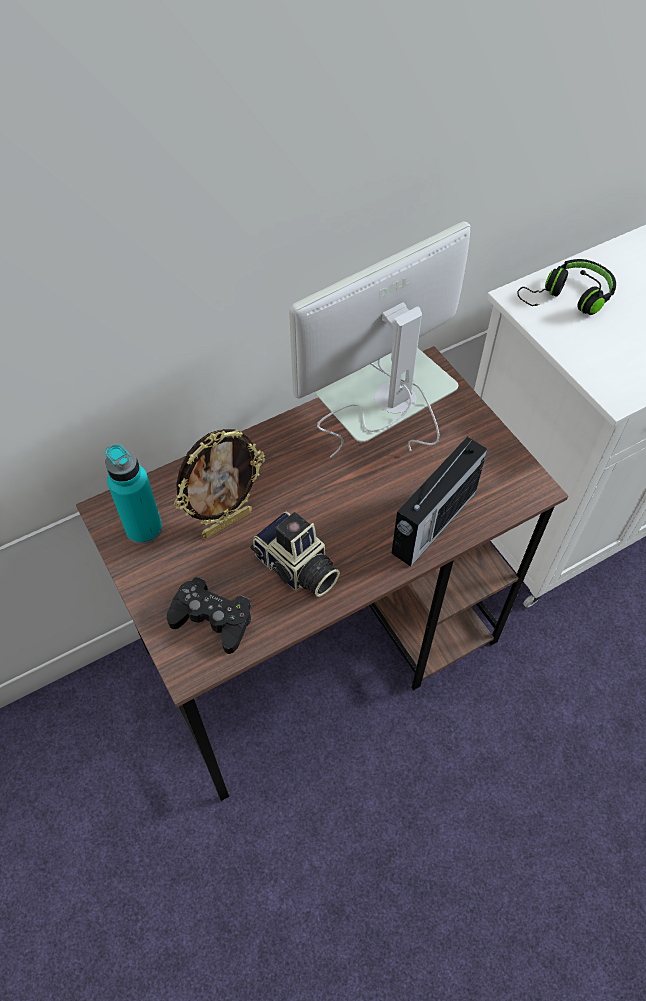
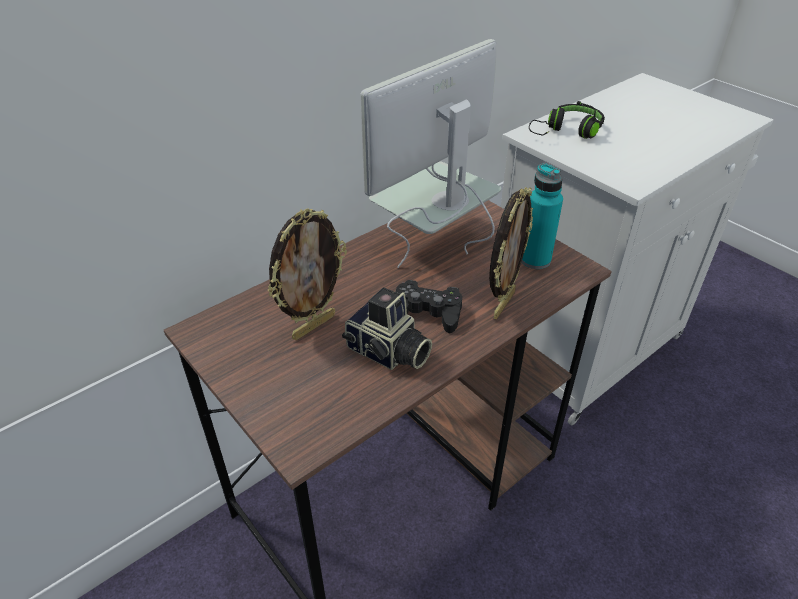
camera: 10 degrees left, 15 degrees down
(144, 529) = (234, 340): turquoise bottle -> turquoise bottle (535, 260)
(212, 619) = (315, 404): black game controller -> black game controller (427, 313)
(432, 524) = (502, 304): radio -> picture frame

